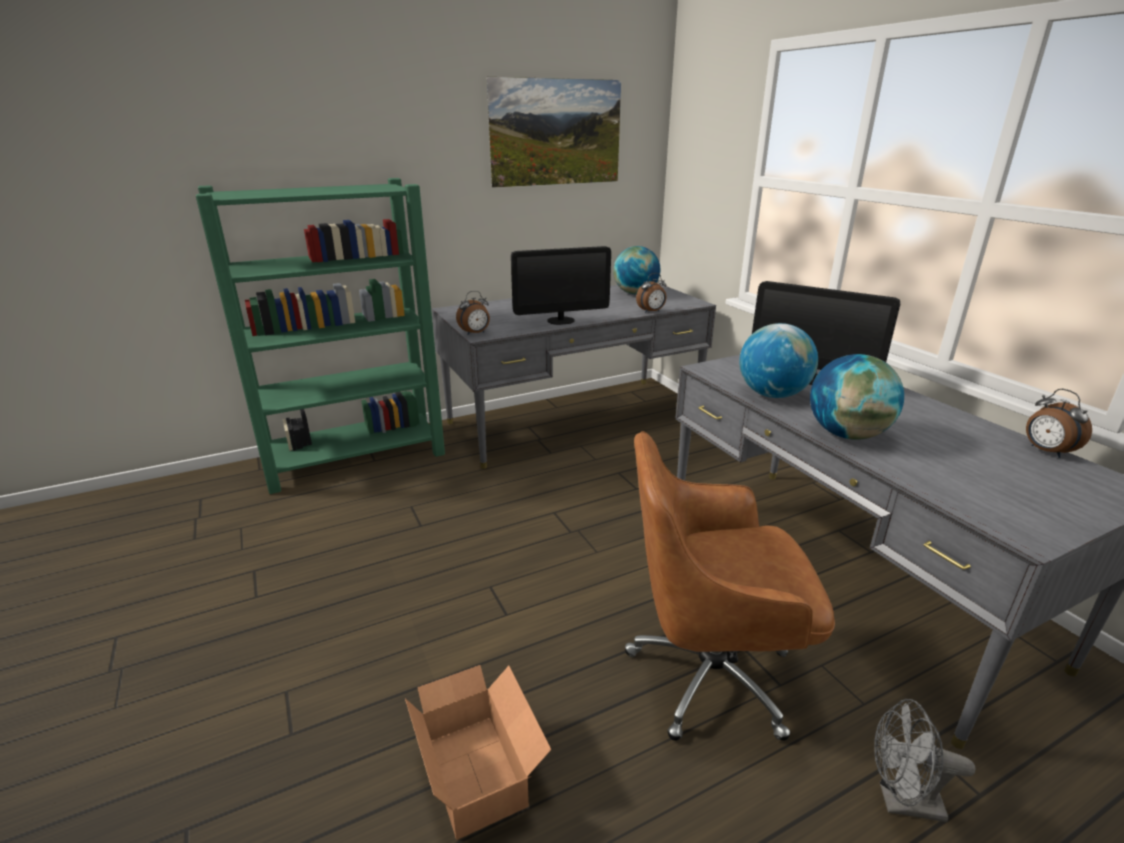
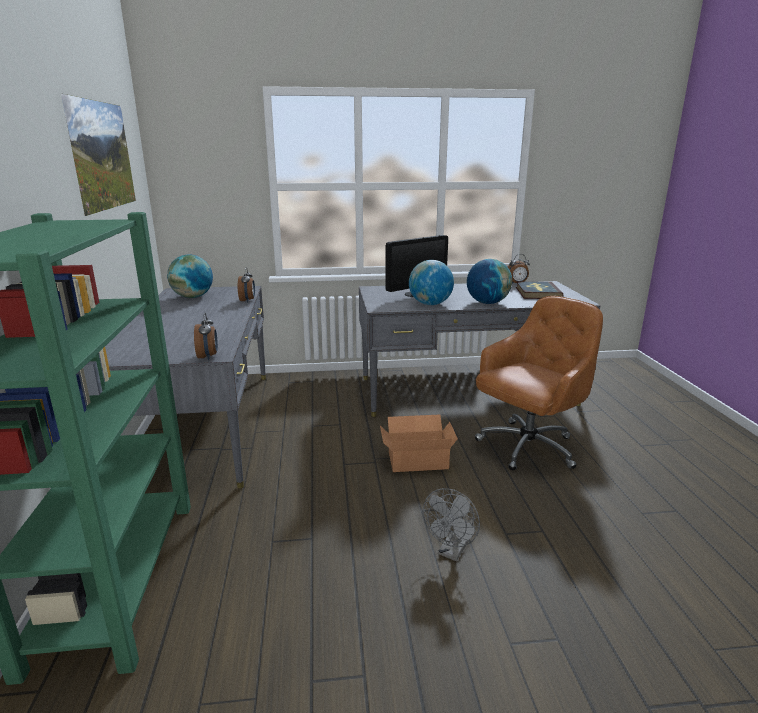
camera: 70 degrees left, 5 degrees down
(478, 769) = (590, 541): cardboard box -> cardboard box (416, 459)
(561, 320) = (223, 326): monitor -> none
(709, 673) = (528, 447): brown office chair -> brown office chair turned 150 degrees counterclockwise
(901, 802) = (606, 426): grey fan -> grey fan (451, 552)
(1008, 477) = (537, 293): none -> book

